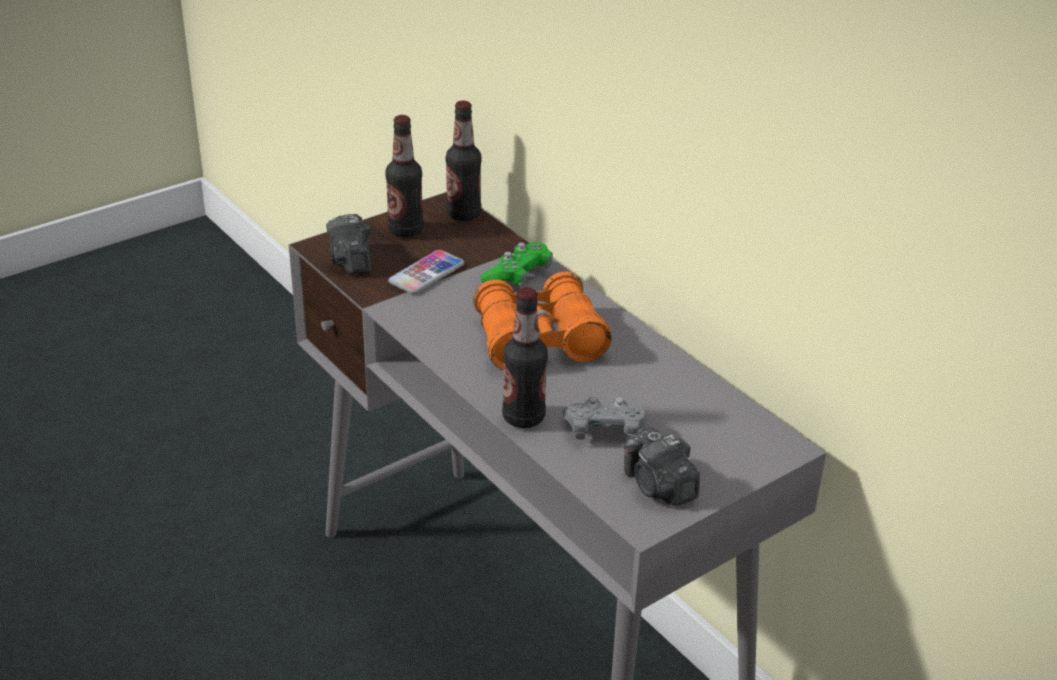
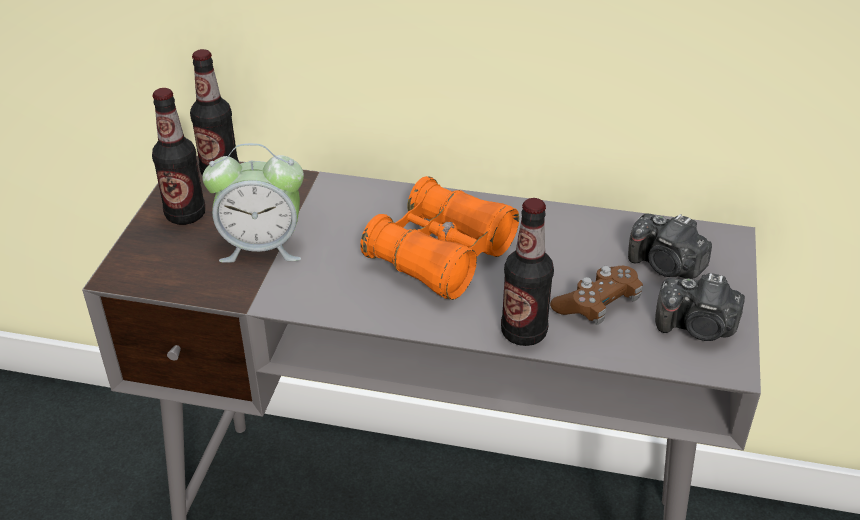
camera: 40 degrees left, 5 degrees up
(351, 261) = (173, 272): camera -> camera (666, 265)
(426, 273) = (262, 246): phone -> alarm clock
(518, 276) = (346, 206): green game controller -> none
(604, 431) = (597, 305): grey game controller -> brown game controller

